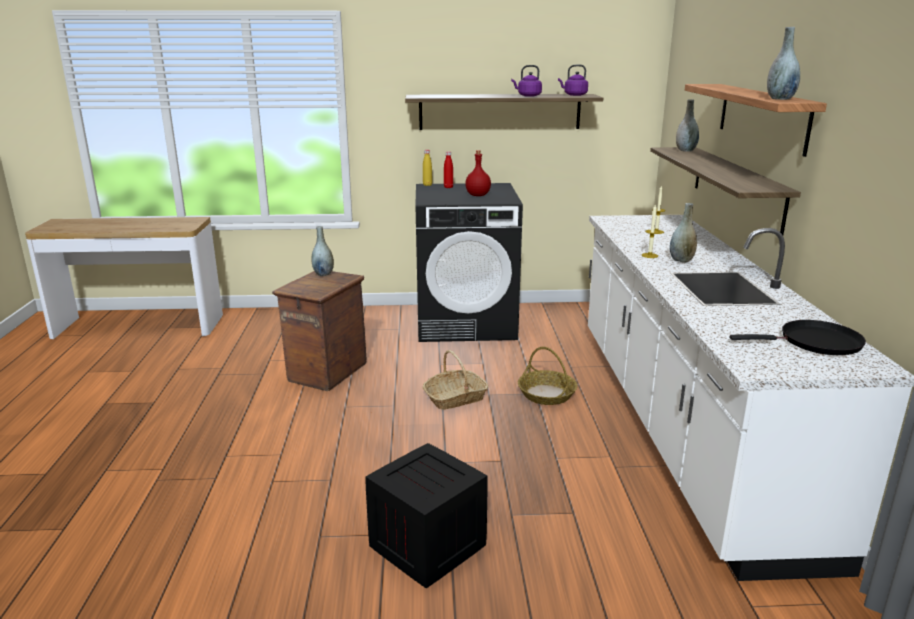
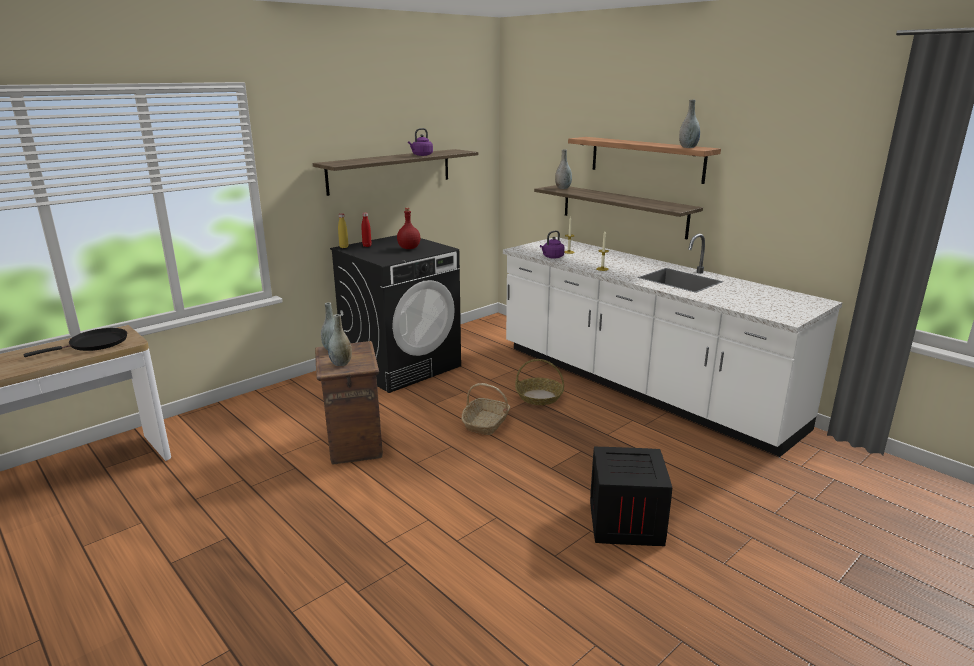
camera: 40 degrees left, 0 degrees up
(574, 95) = (450, 151): purple kettle -> purple kettle (552, 257)
(681, 260) = (624, 268): grey vase -> grey vase (341, 363)
(815, 343) = (779, 297): black frying pan -> black frying pan (95, 344)

